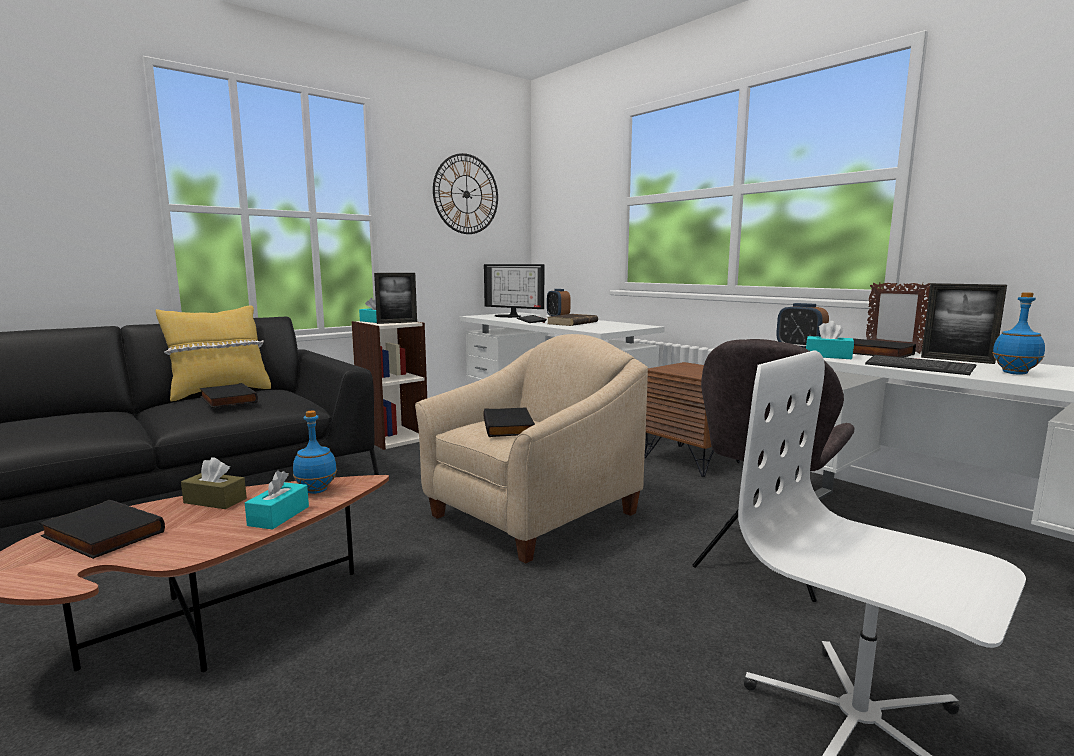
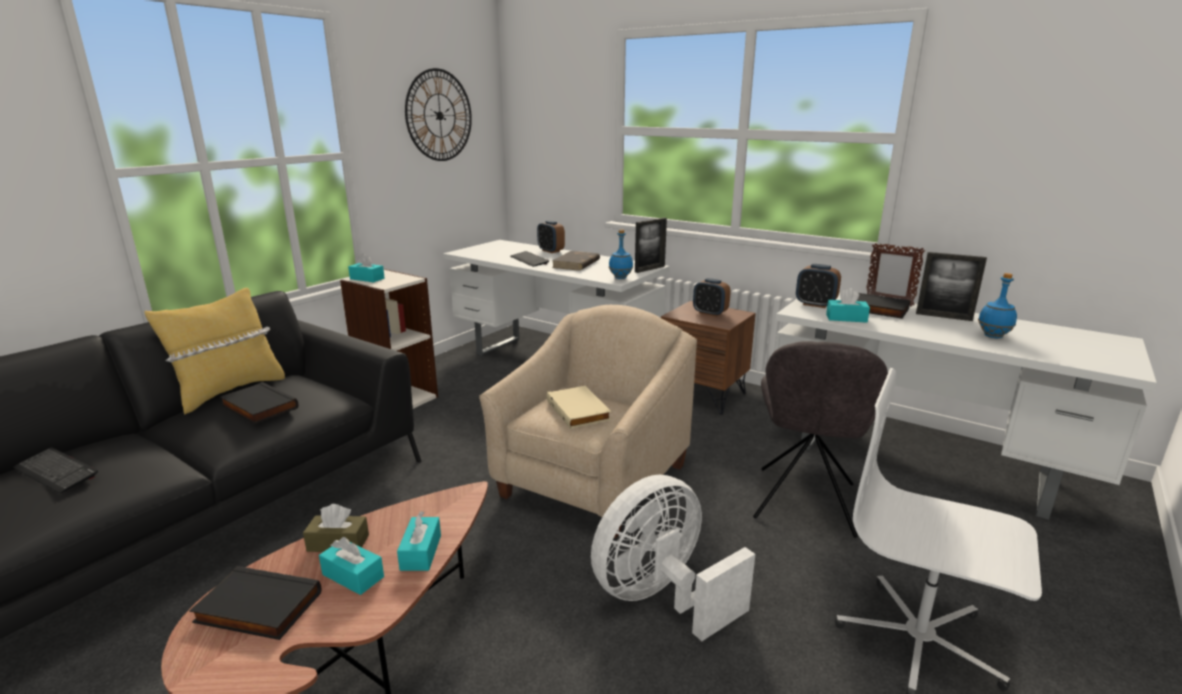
camera: 15 degrees left, 10 degrees up
(203, 524) = (353, 576): none -> turquoise tissue box
(316, 491) = (431, 514): blue bottle -> blue bottle (620, 278)
(397, 322) = (397, 280): picture frame -> picture frame (649, 269)
(509, 316) = (498, 250): monitor -> none
(510, 426) = (579, 410): black book -> beige book
(543, 623) = (661, 597): none -> white fan
(697, 369) = (710, 313): none -> alarm clock
(918, 367) = (923, 332): keyboard -> keyboard (56, 472)

